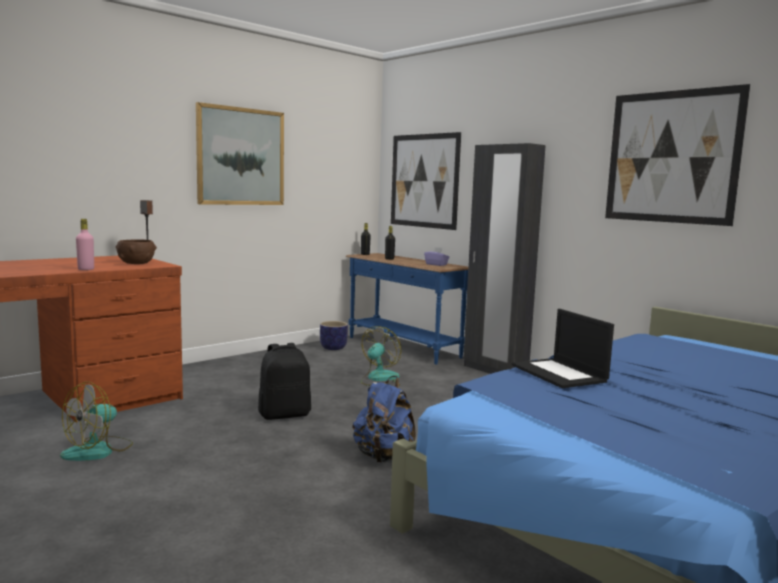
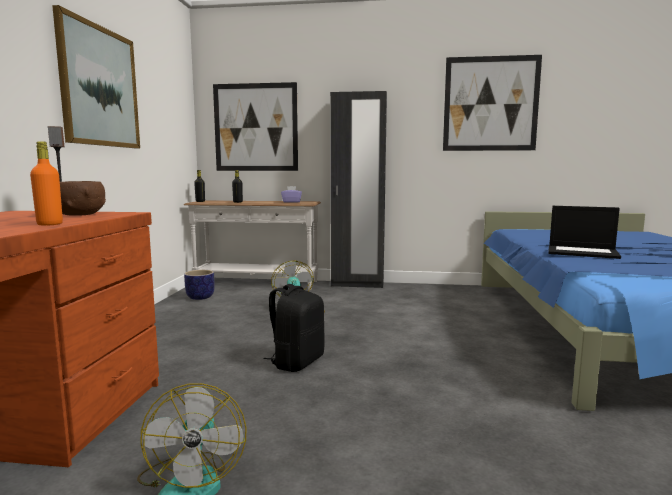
camera: 40 degrees left, 0 degrees up
(86, 269) = (50, 224): pink bottle -> orange bottle
(384, 457) = (446, 364): blue backpack -> none
(402, 347) = (256, 284): blue console table -> white console table

